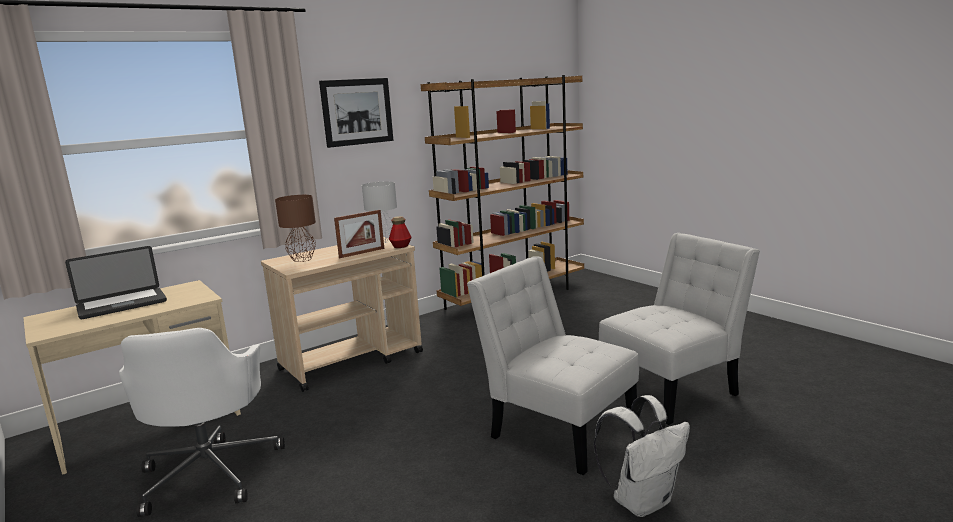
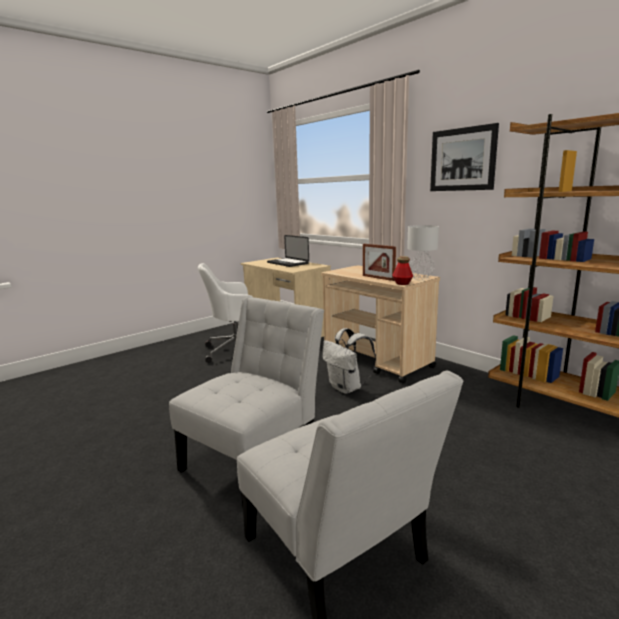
camera: 85 degrees right, 0 degrees up
(302, 259) = (359, 270): brown table lamp -> none
(642, 501) = (127, 503): white backpack -> white backpack (347, 388)

